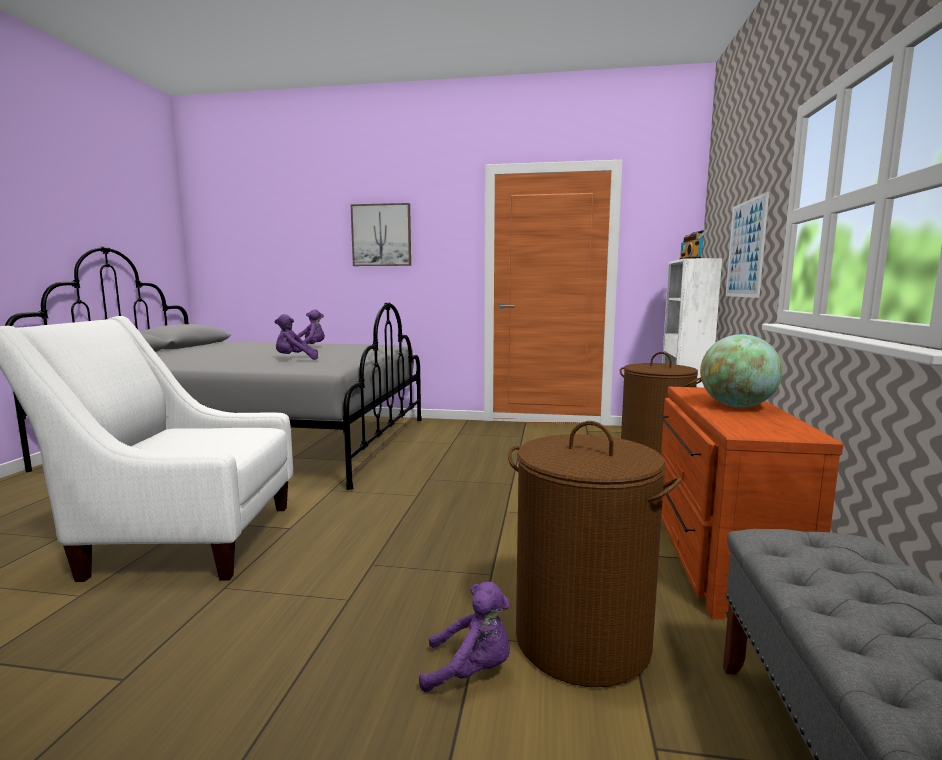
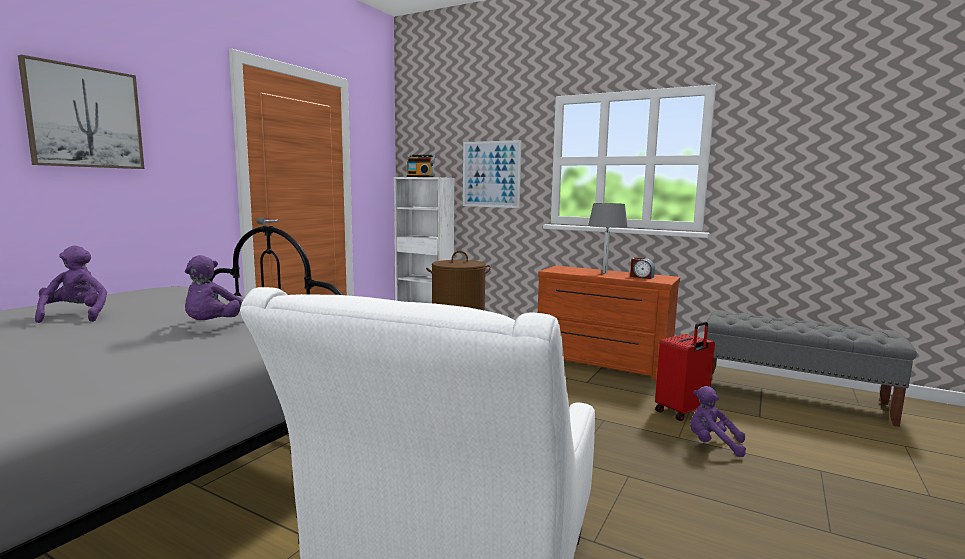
camera: 70 degrees left, 0 degrees up
(471, 671) = (712, 444): purple plush toy -> purple plush toy turned 90 degrees counterclockwise
(581, 640) = (682, 412): brown laundry basket -> red suitcase
(736, 406) = (604, 273): globe -> grey table lamp
(754, 422) = (641, 277): none -> alarm clock

